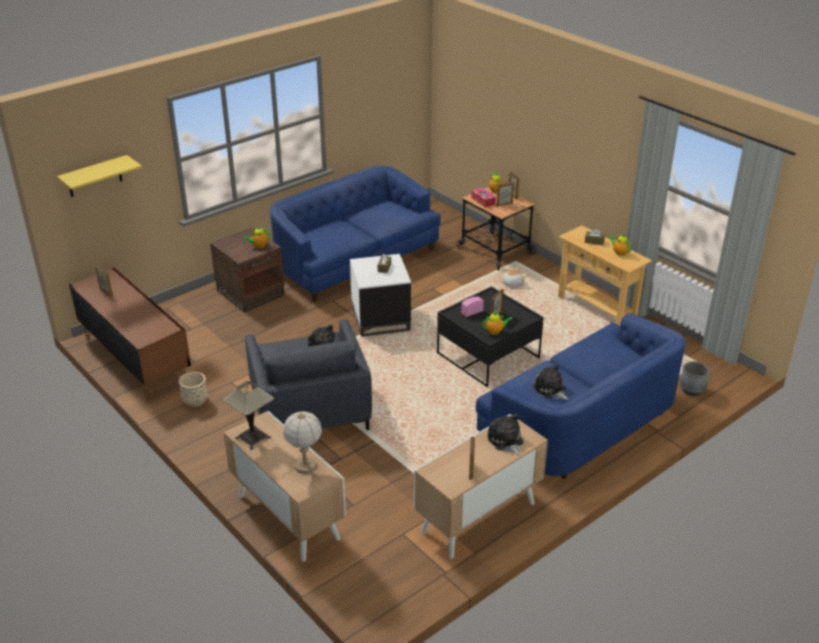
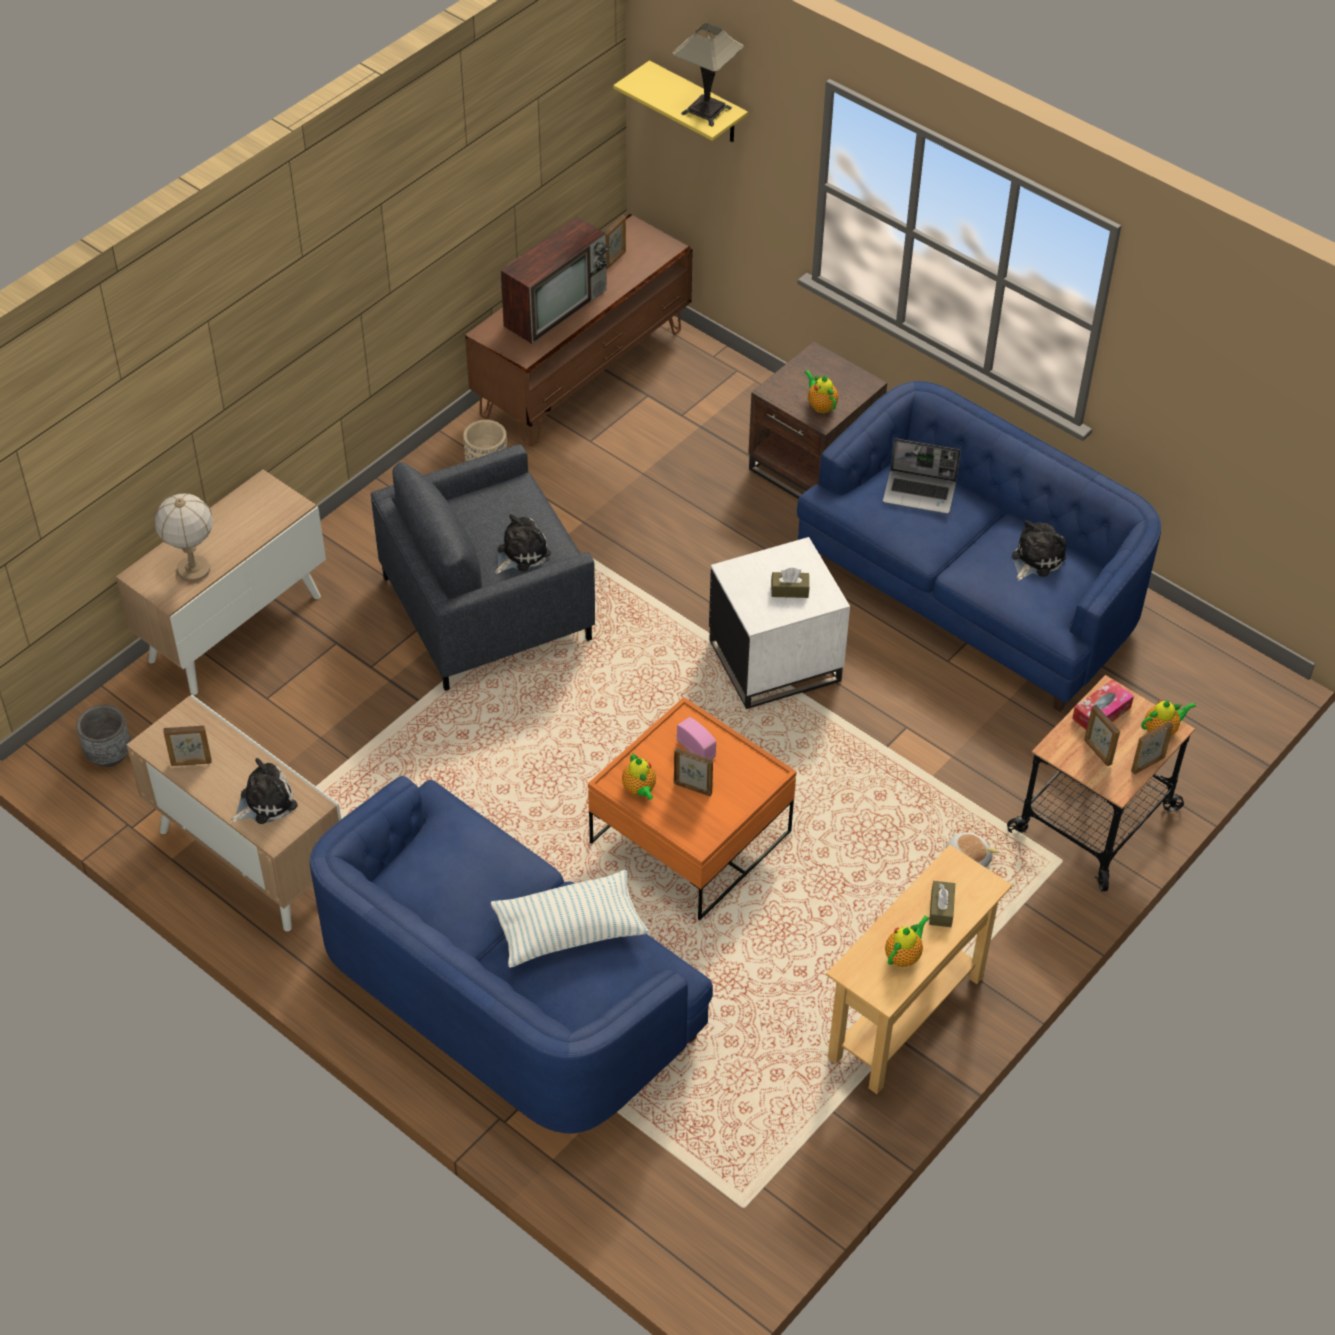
camera: 80 degrees right, 15 degrees up
(134, 315) = (556, 306): none -> television
(253, 438) = (251, 502): table lamp -> table lamp (706, 111)
(326, 232) = (920, 493): none -> laptop
(488, 356) = (690, 837): black coffee table -> orange coffee table
(551, 390) = (453, 877): plush toy -> plush toy (1035, 559)
(586, 356) = (569, 930): none -> pillow
(692, 390) = (641, 1189): grey planter -> grey planter (109, 754)

